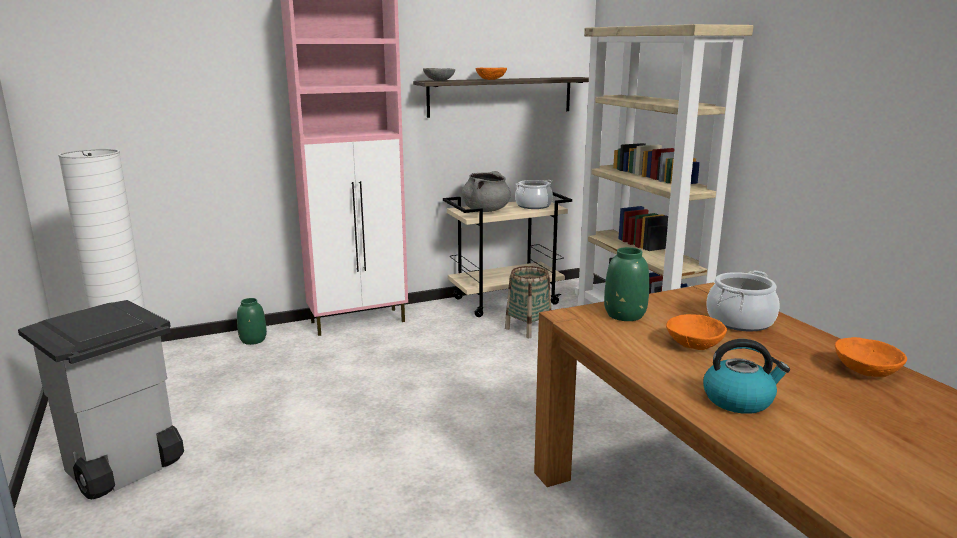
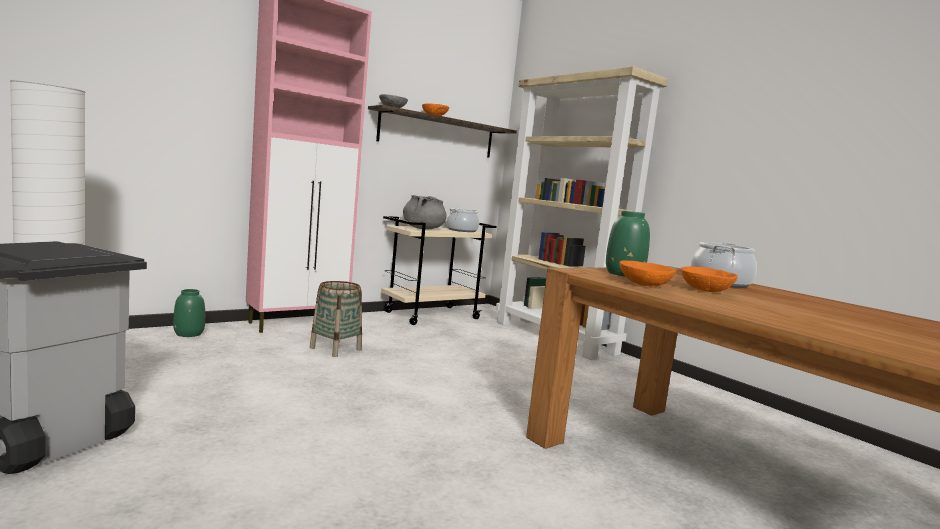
camera: 15 degrees left, 10 degrees down
(528, 329) = (462, 334): basket -> basket (335, 349)
(739, 400) = (791, 317): kettle -> none
(865, 371) = (855, 309): orange bowl -> orange bowl (643, 285)

